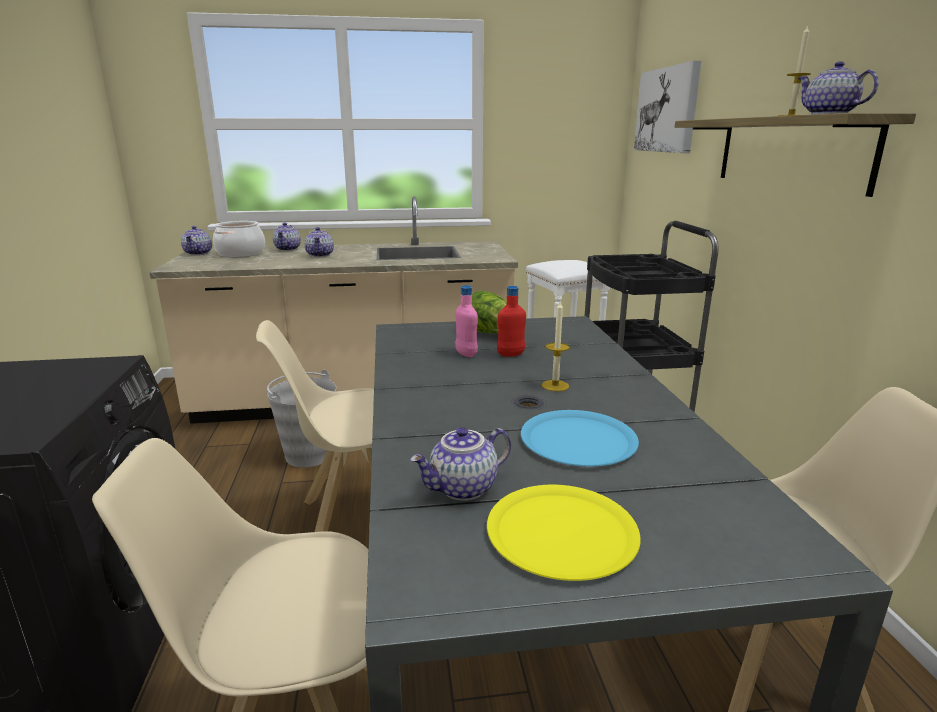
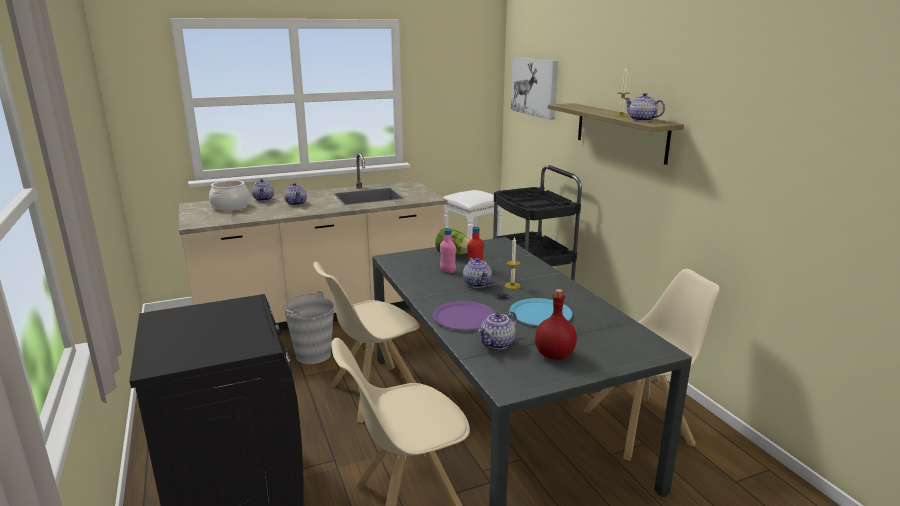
camera: 15 degrees left, 0 degrees up
(198, 253) = (194, 208): teapot -> teapot (477, 283)
(438, 428) = (463, 317): none -> purple plate
(561, 532) = (554, 355): yellow plate -> red bottle

